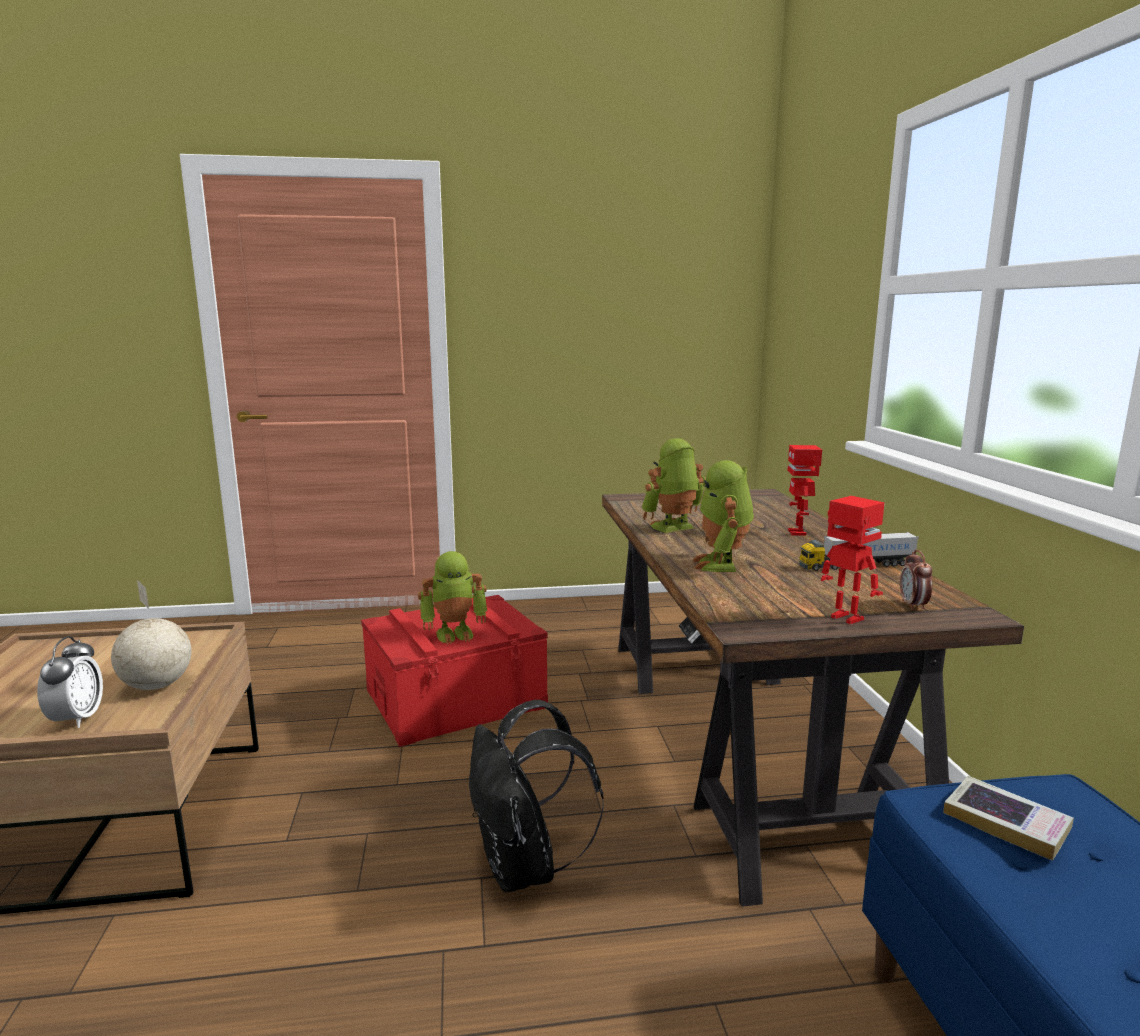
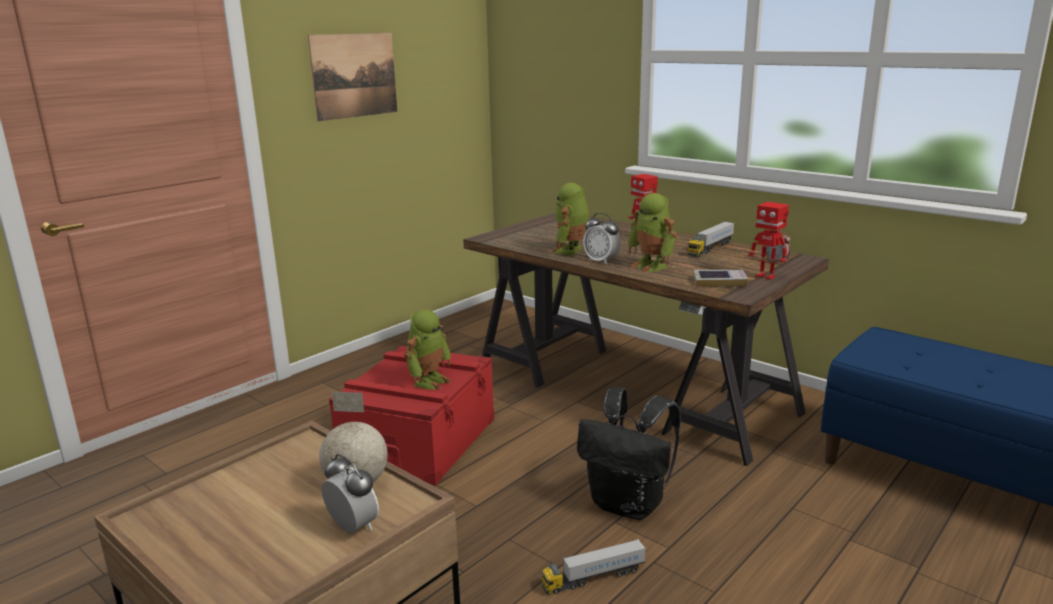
camera: 40 degrees left, 5 degrees up
(363, 924) = (593, 578): none -> toy truck
(568, 308) = (354, 75): none -> picture
(677, 545) = (601, 261): none -> alarm clock
(845, 618) = (766, 276): toy robot -> toy robot turned 150 degrees counterclockwise
(1006, 823) = (885, 353): book -> book (719, 282)

